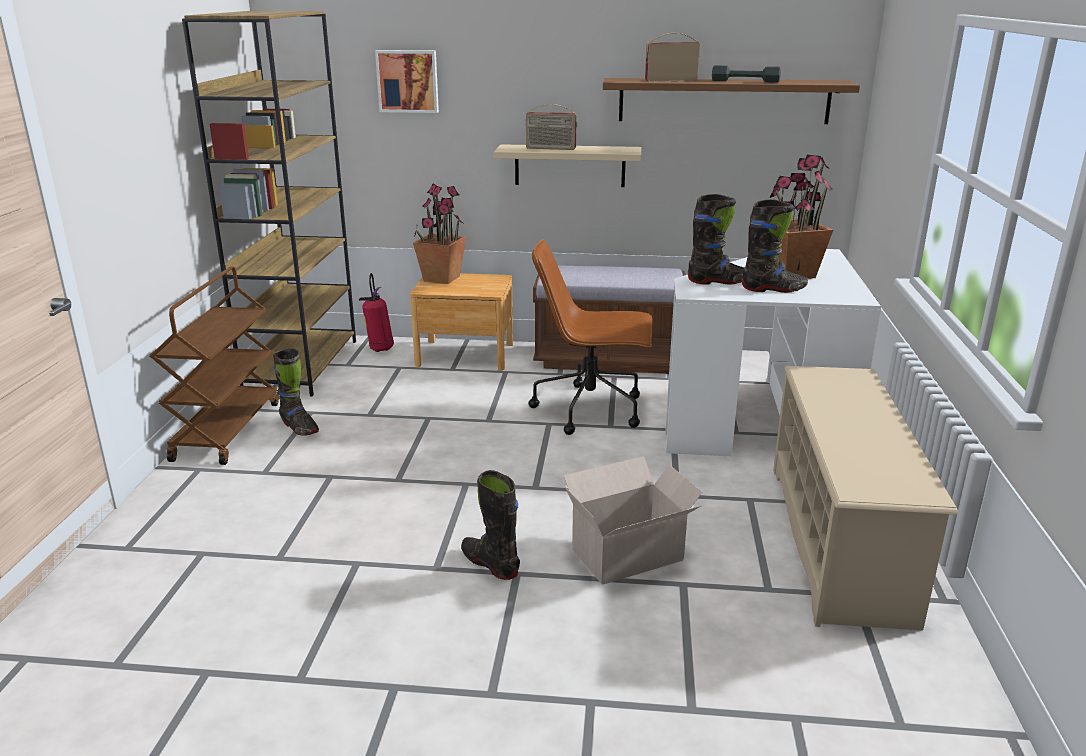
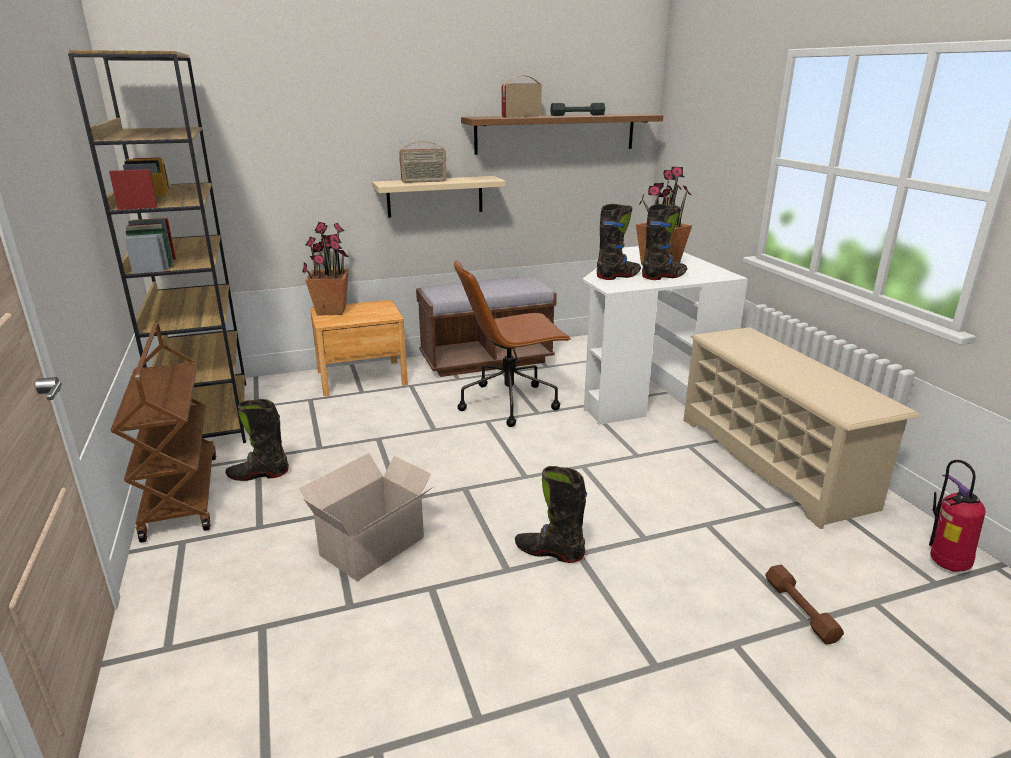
camera: 25 degrees left, 0 degrees up
(299, 428) = (258, 475): black boot -> black boot turned 150 degrees clockwise
(380, 349) = (277, 387): fire extinguisher -> fire extinguisher (944, 564)
(408, 81) = (278, 125): picture -> none
(630, 554) = (649, 512): cardboard box -> cardboard box (375, 545)
(697, 696) = (801, 610): none -> brown dumbbell

